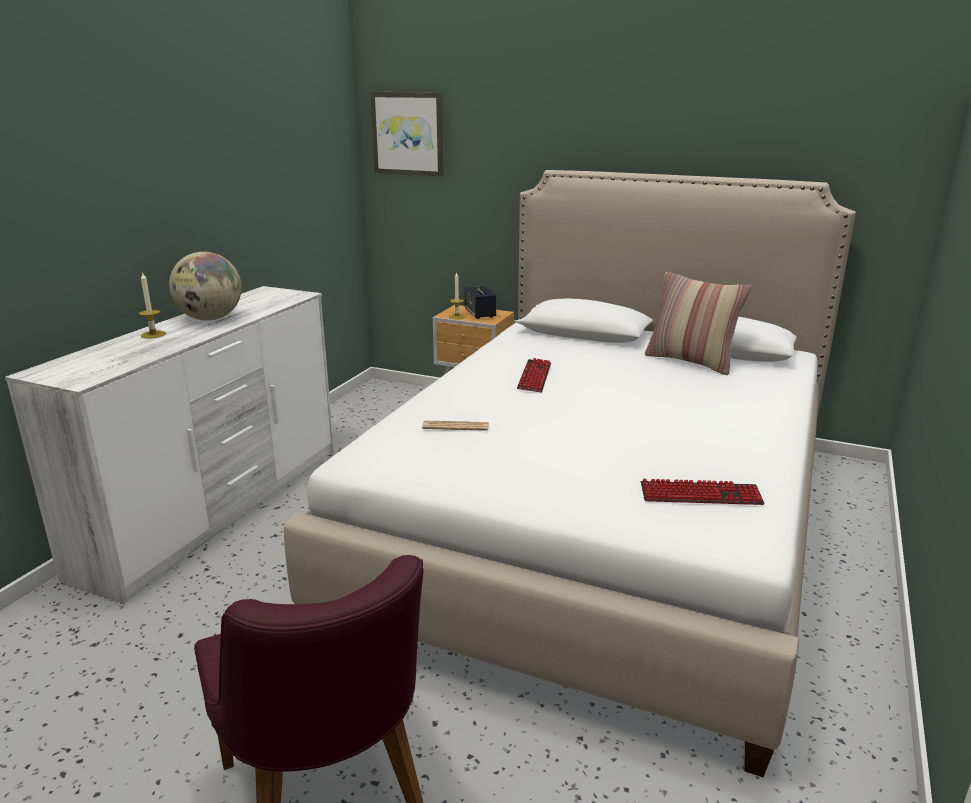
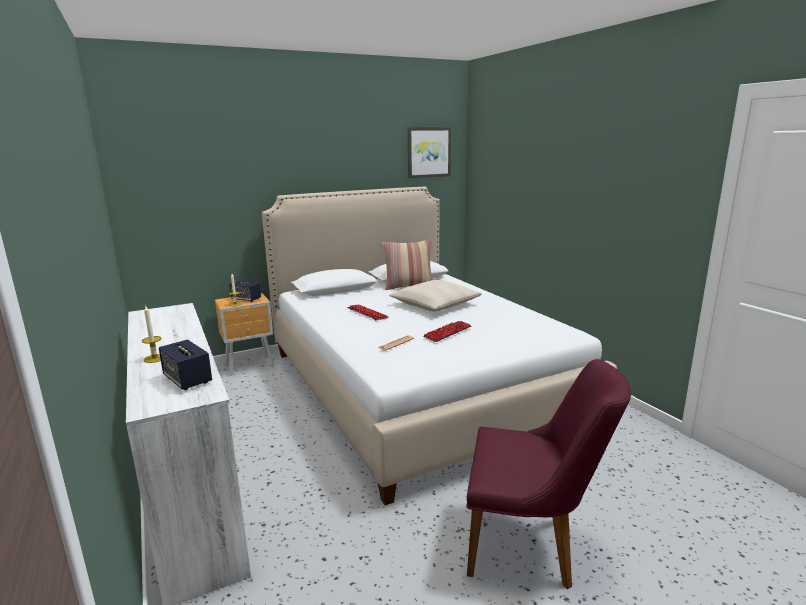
camera: 50 degrees left, 5 degrees down
(111, 362) = (187, 380): none -> speaker
(210, 319) = (165, 337): globe -> none
(408, 133) = (156, 180): picture -> picture (428, 152)
(653, 400) = (435, 305): none -> beige pillow
(700, 495) = (530, 326): keyboard -> keyboard (447, 332)

